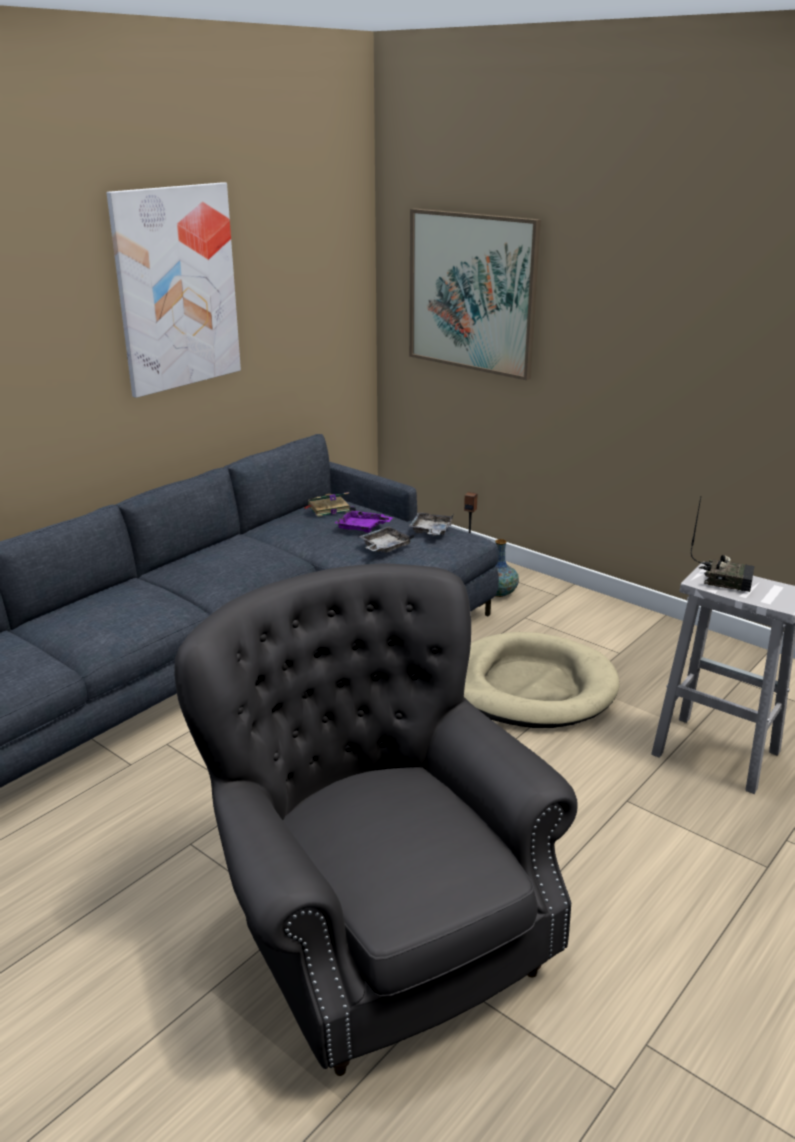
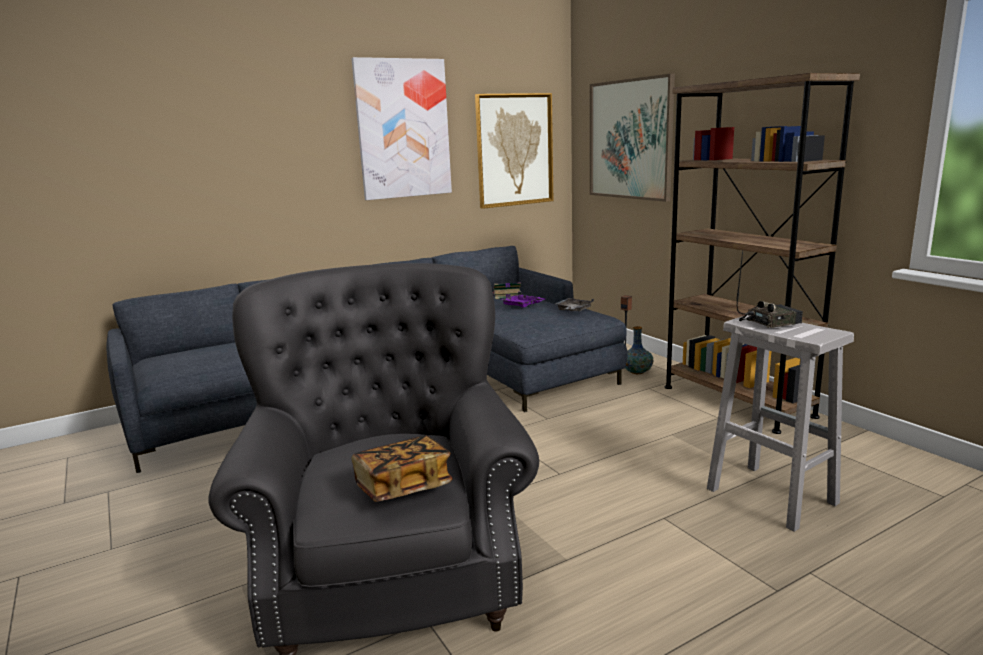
camera: 20 degrees right, 10 degrees down
(312, 300) = (514, 150): none -> picture
(384, 547) = (529, 316): grey tray -> none
(448, 858) = (403, 487): none -> book
(529, 687) = (624, 431): beige dog bed -> none
(627, 626) = (736, 401): none -> brown bookcase
(726, 579) = (769, 322): radio -> radio turned 60 degrees counterclockwise

